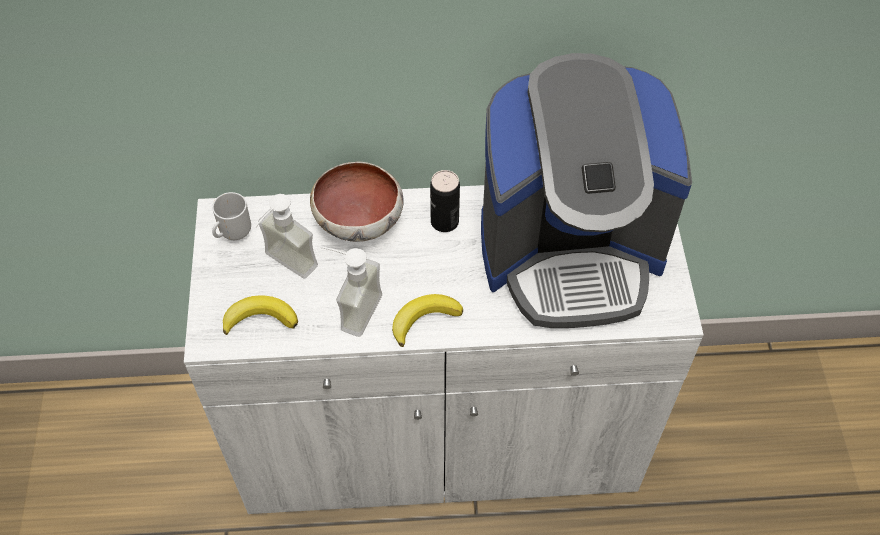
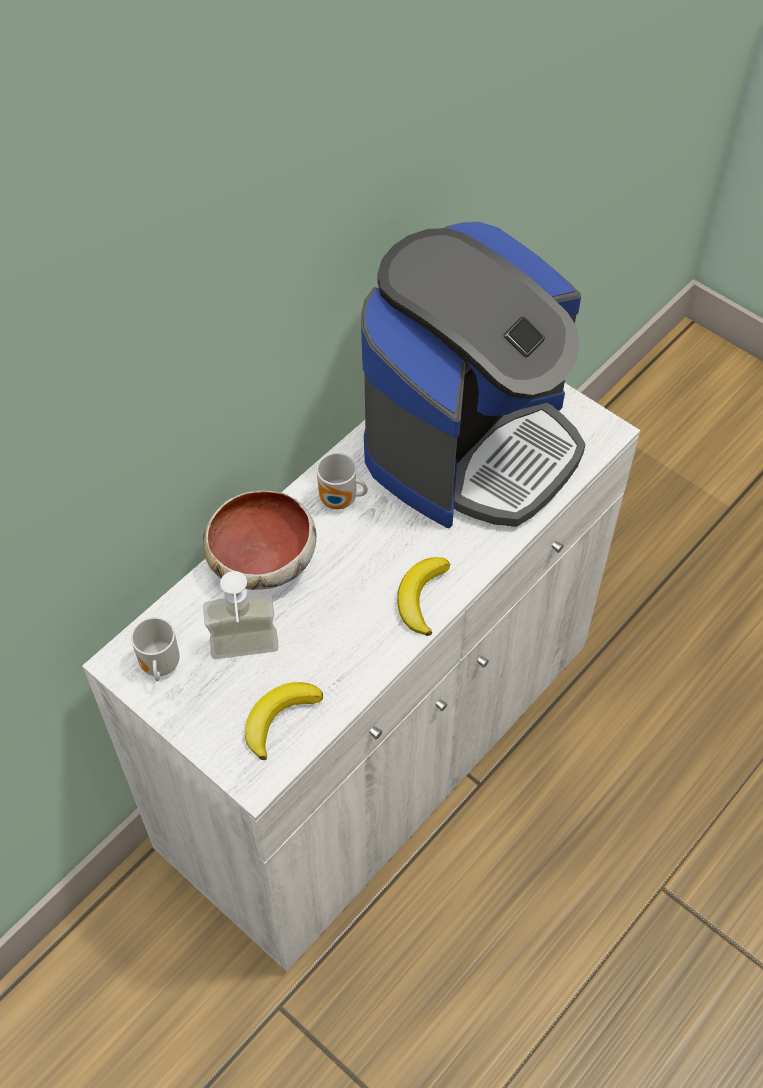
camera: 45 degrees left, 0 degrees up
(351, 309) = (349, 641): soap dispenser -> none
(444, 221) = (340, 502): can -> mug

